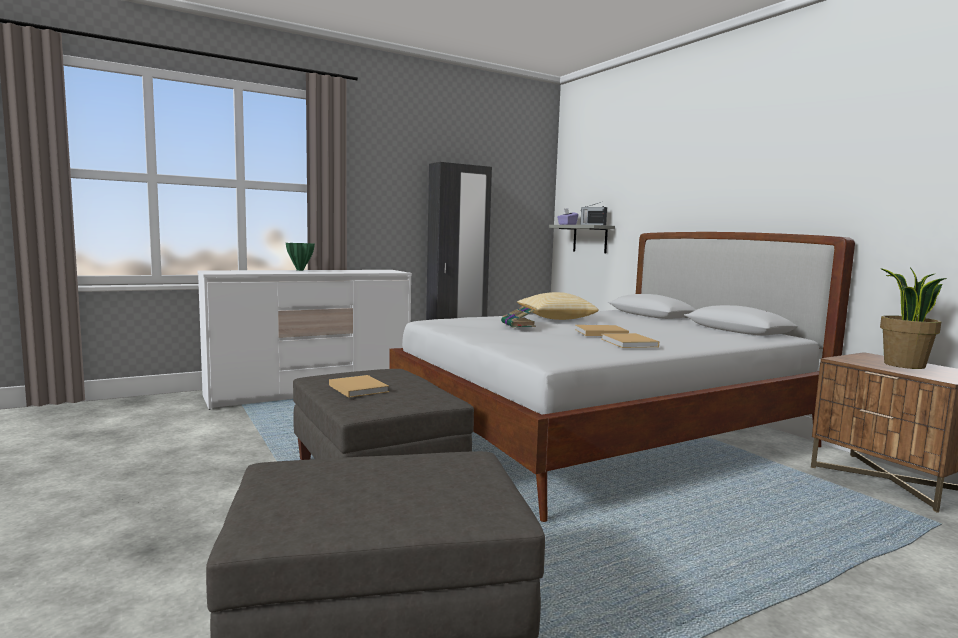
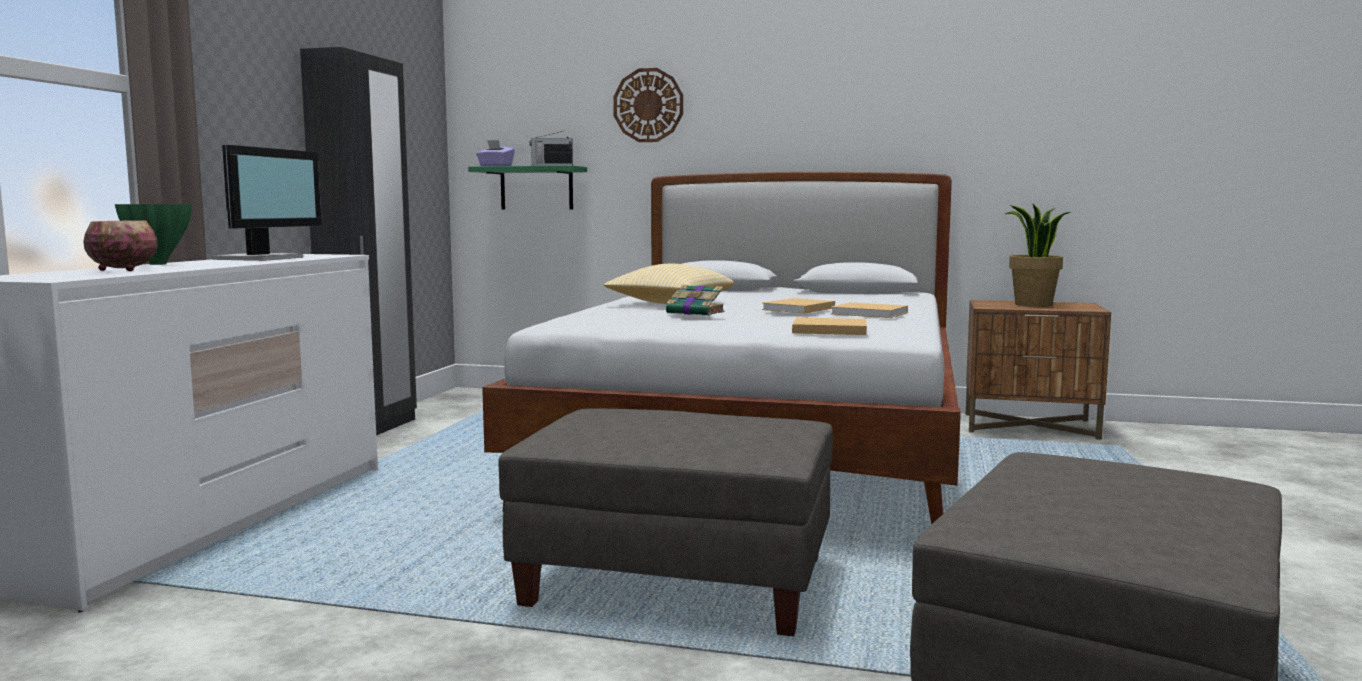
camera: 45 degrees left, 0 degrees up
(264, 271) = (124, 270): none -> bowl
(355, 271) = (262, 258): none -> monitor
(357, 388) = (670, 436): beige book -> beige book (827, 330)
(590, 239) = (536, 188): grey shelf -> green shelf
(649, 183) = (648, 105): none -> wall clock

